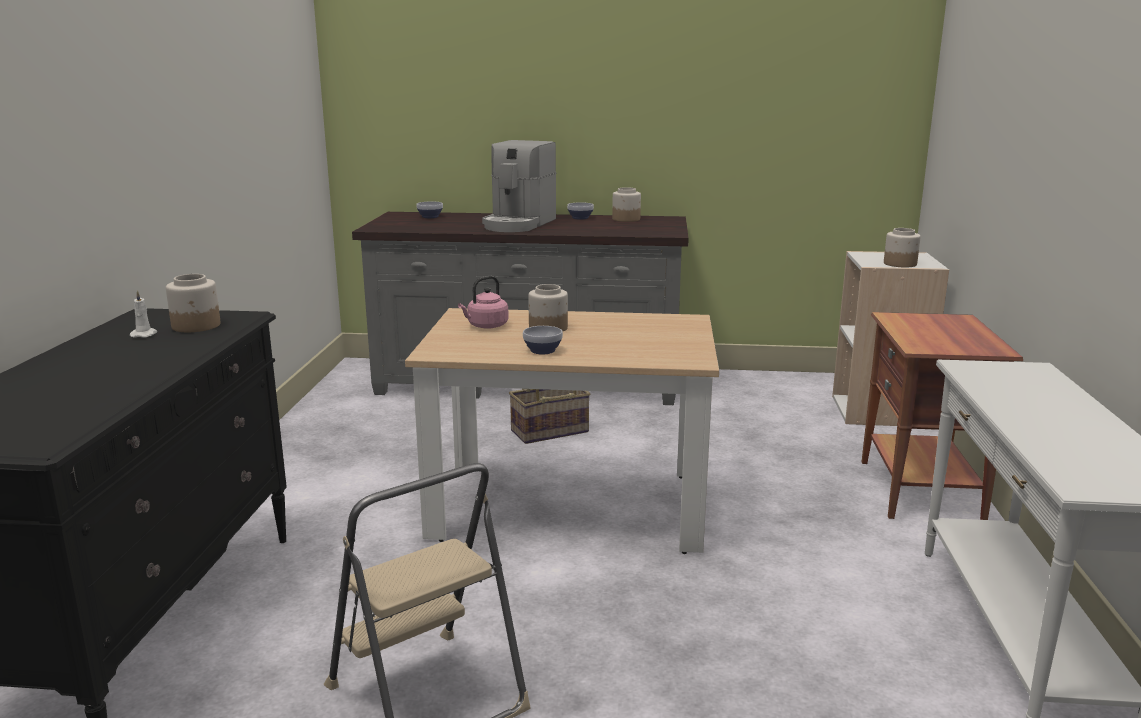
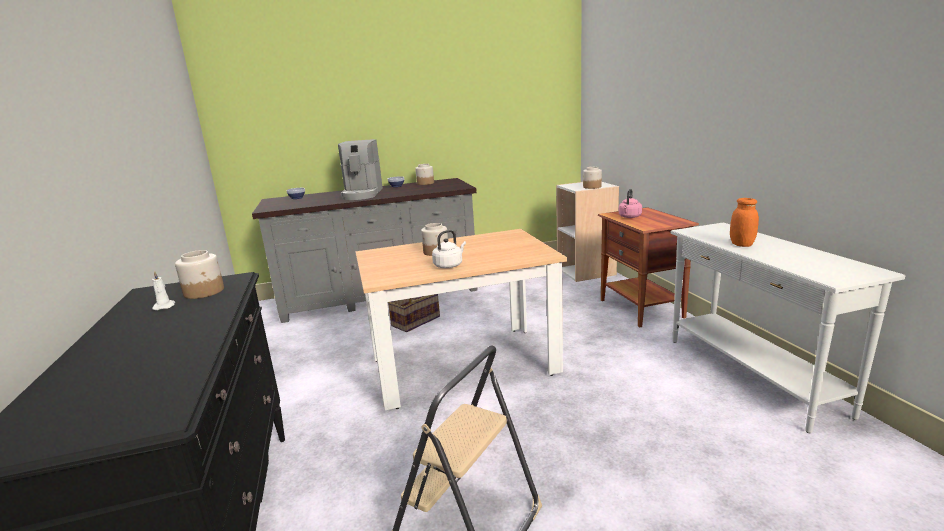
camera: 20 degrees left, 0 degrees up
(486, 326) = (394, 257): pink kettle -> pink kettle (629, 217)
(543, 350) = (449, 265): bowl -> white kettle
(1018, 404) = (741, 244): none -> orange jar

